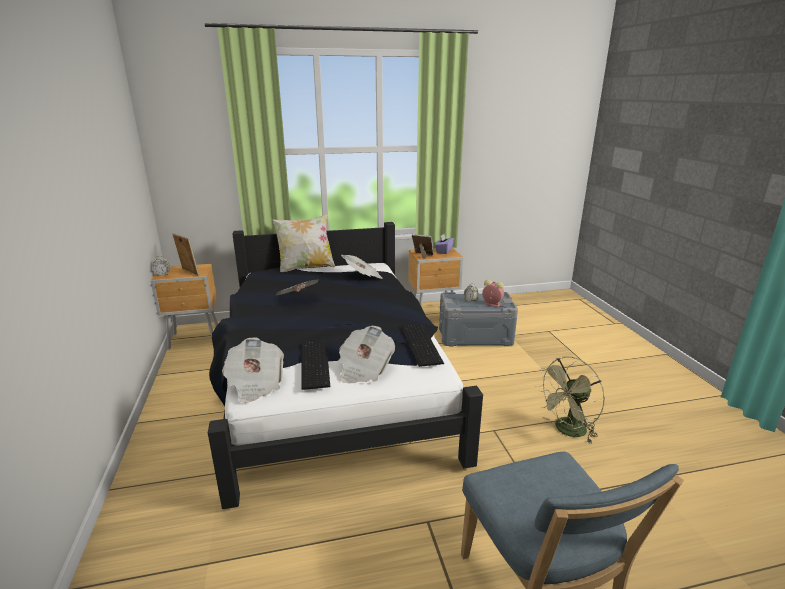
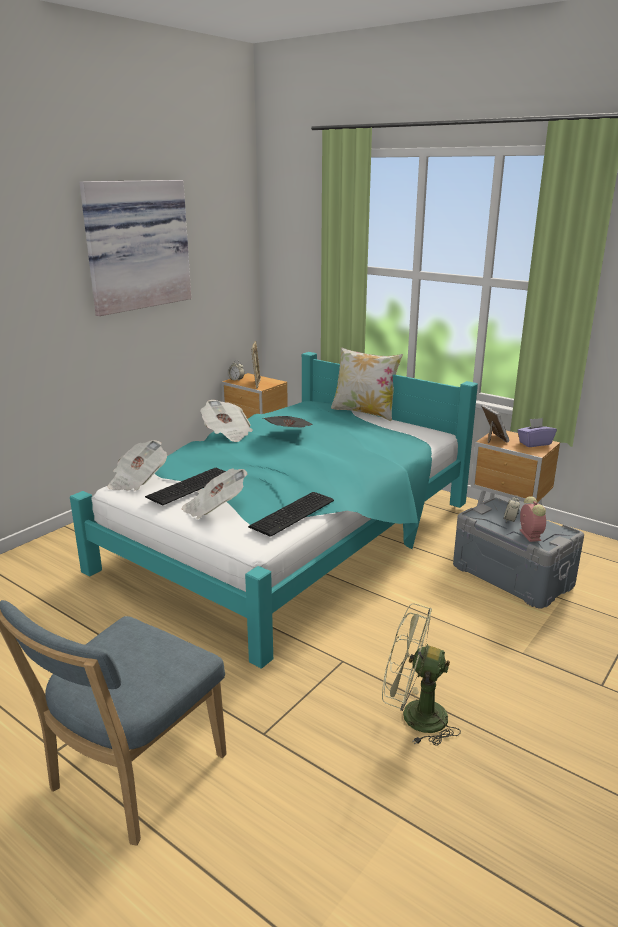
camera: 50 degrees right, 0 degrees up
(83, 144) = (135, 245): none -> picture
(333, 382) = (289, 539): black bed -> turquoise bed
(363, 277) = (390, 439): newspaper -> newspaper (227, 433)

